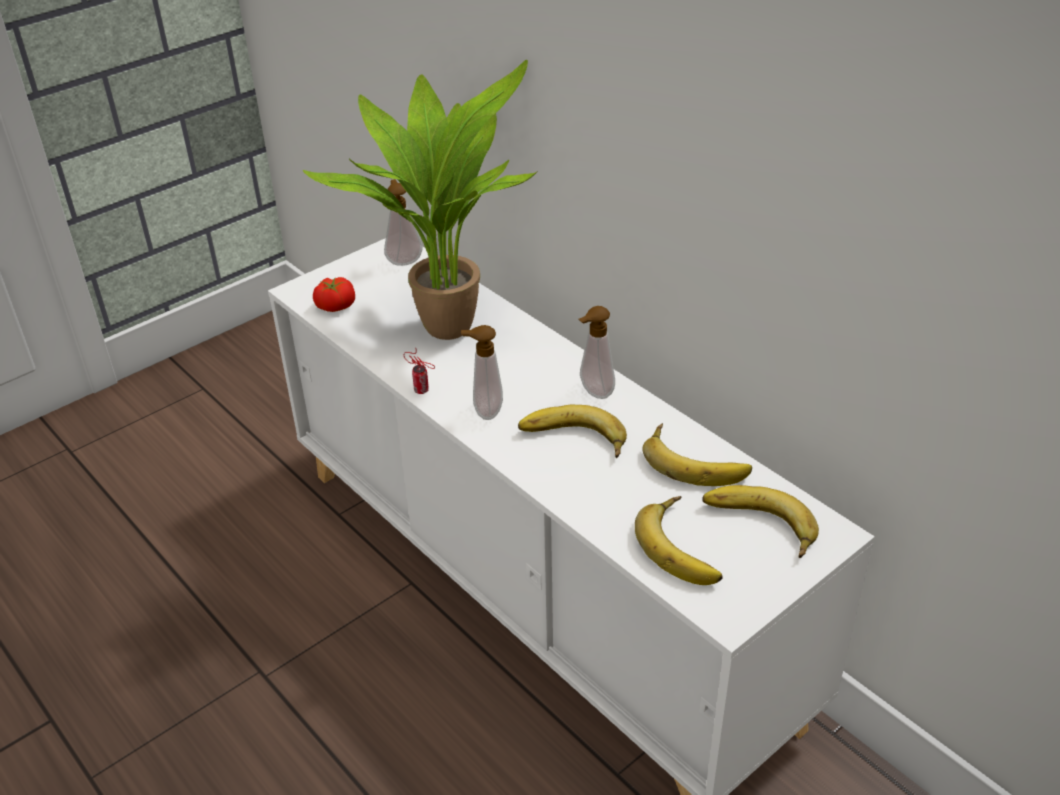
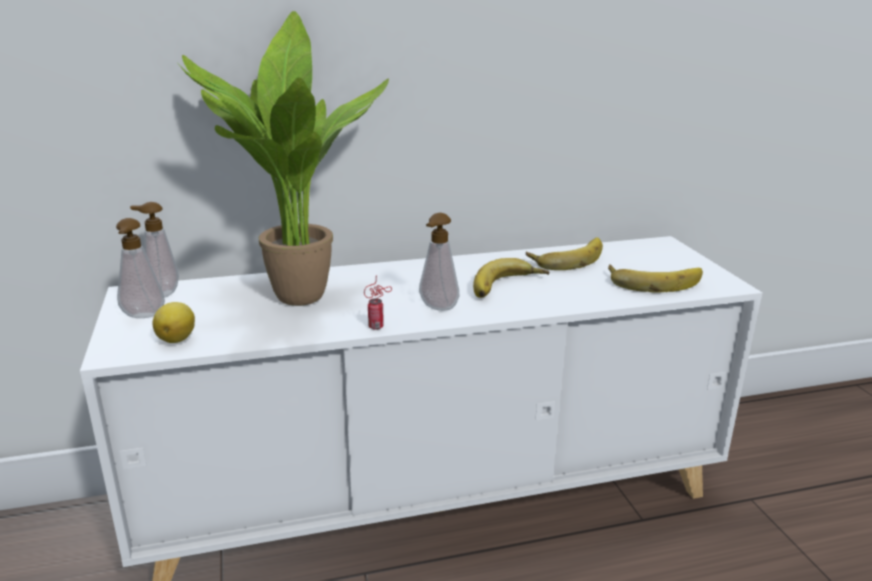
camera: 65 degrees left, 15 degrees down
(335, 305) = (177, 339): tomato -> lemon
(594, 393) = (458, 268): soap dispenser -> soap dispenser (142, 316)
(757, 527) = (646, 258): banana -> none

